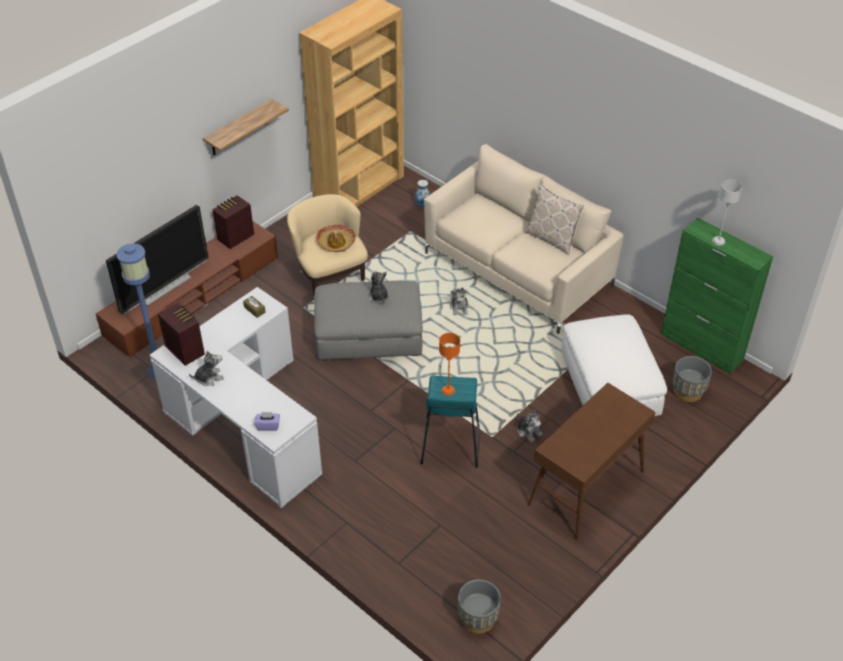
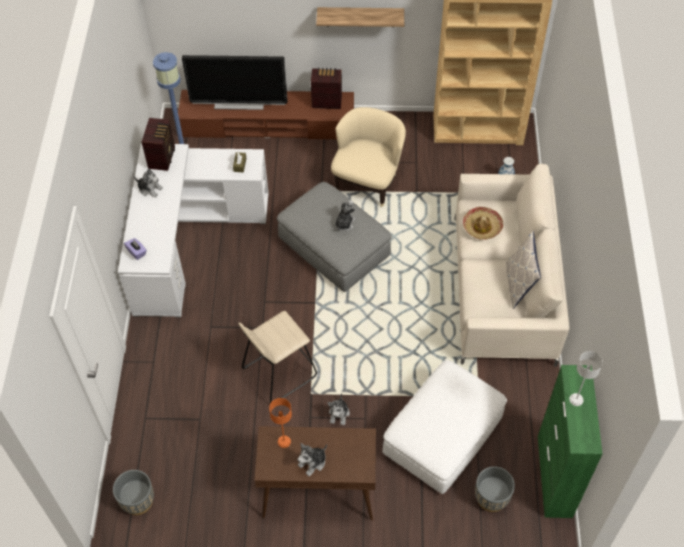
camera: 50 degrees right, 10 degrees up
(336, 242) = (372, 158): hat -> hat (482, 227)
(448, 390) = (278, 331): orange table lamp -> orange table lamp (284, 441)
(450, 444) = (279, 372): turquoise stool -> beige stool
(459, 307) = (420, 281): plush toy -> plush toy (313, 462)

